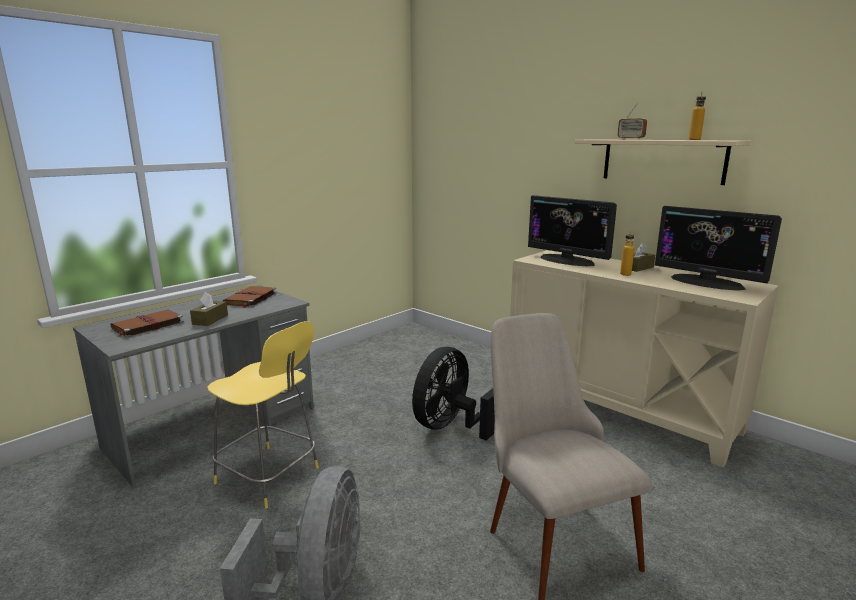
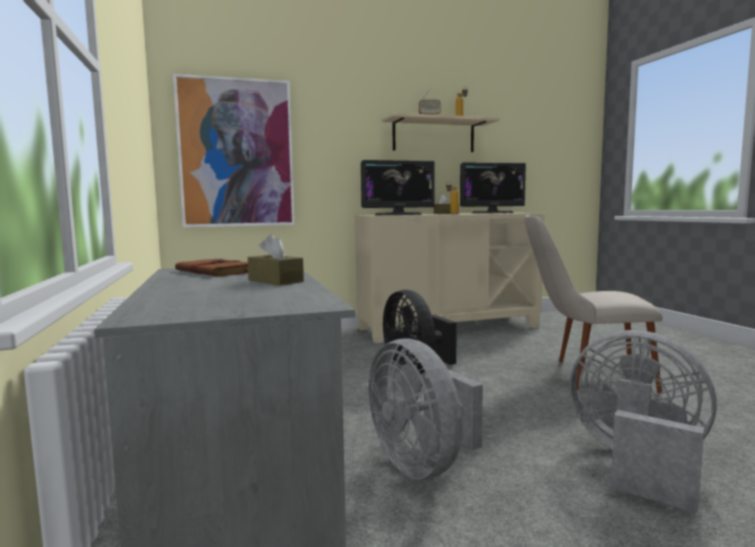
camera: 60 degrees left, 10 degrees down
(146, 325) = (228, 297): brown book -> none
(270, 476) = (422, 464): yellow stool -> grey fan
(460, 176) = (236, 153): none -> picture

